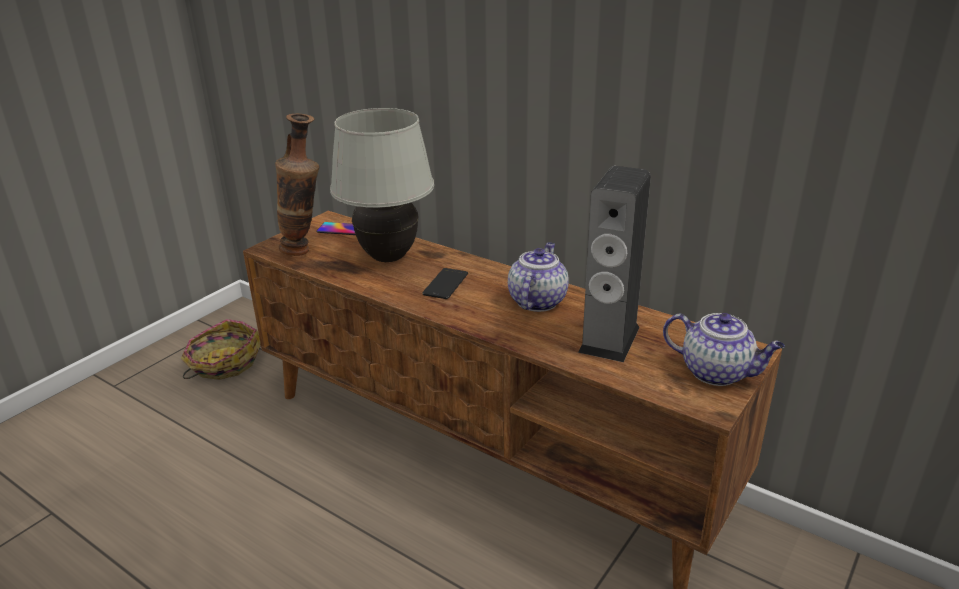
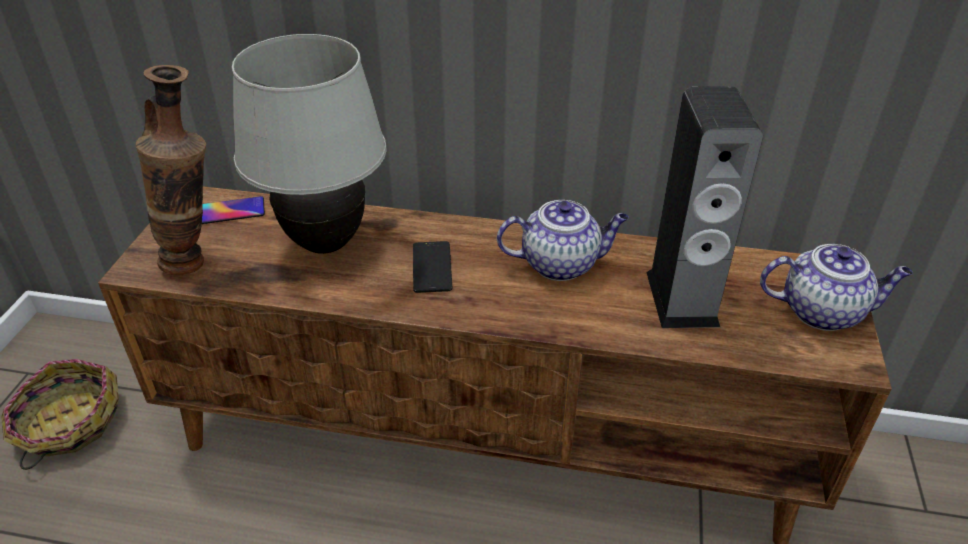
camera: 25 degrees left, 10 degrees up
(537, 301) = (561, 264): teapot -> teapot turned 90 degrees clockwise

